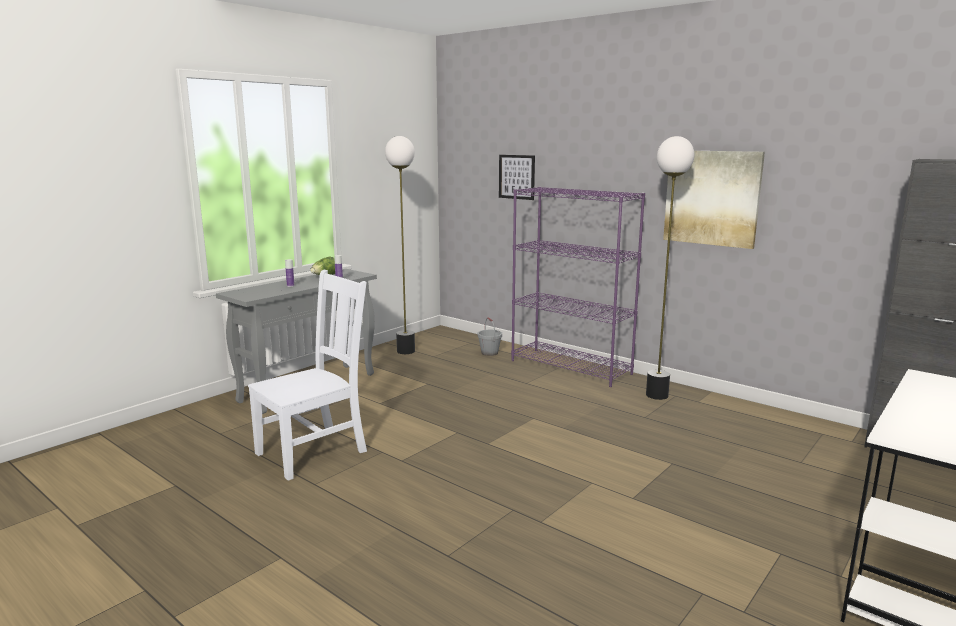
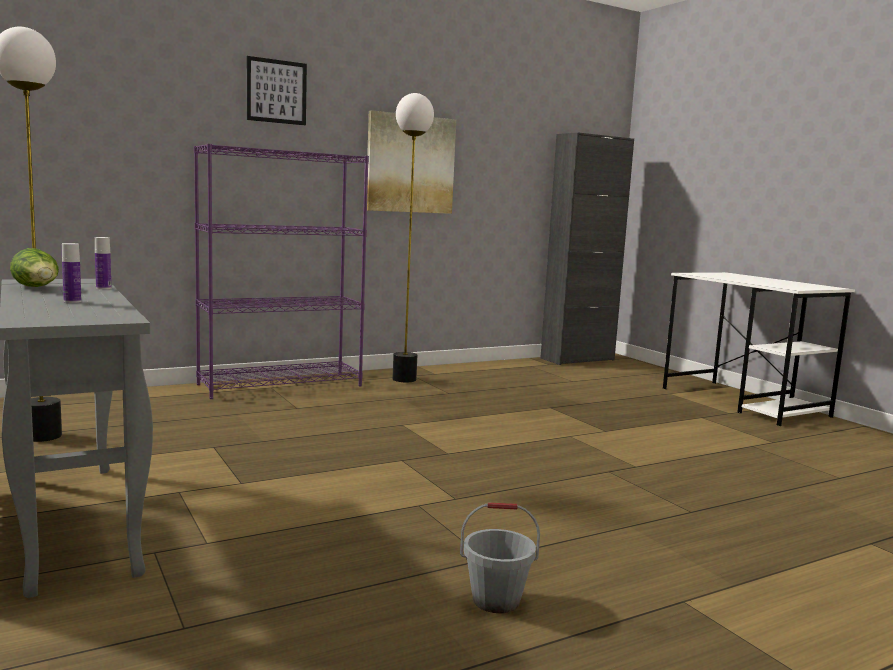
camera: 70 degrees left, 5 degrees down
(315, 451) = (372, 546): white chair -> none
(489, 353) = (159, 401): grey bucket -> grey bucket (495, 601)
(516, 177) = (143, 130): picture -> picture (276, 91)

